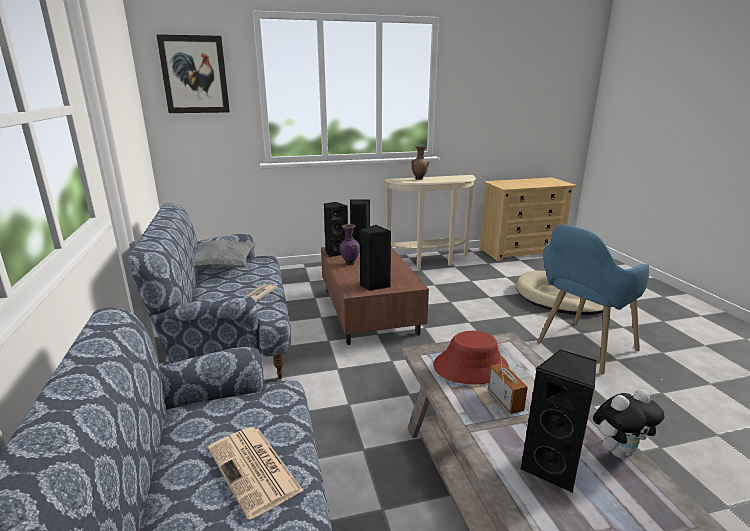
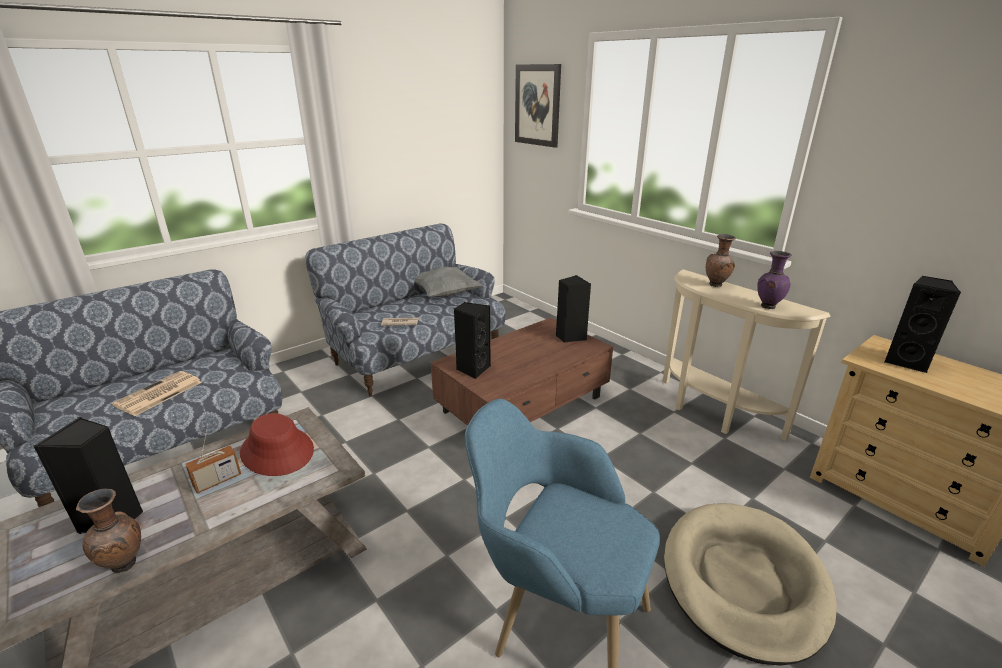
camera: 65 degrees right, 5 degrees up
(335, 252) = (542, 328): black speaker -> black speaker (906, 361)
(349, 263) = (520, 342): purple vase -> purple vase (767, 306)
(618, 451) = (125, 565): plush toy -> brown vase

